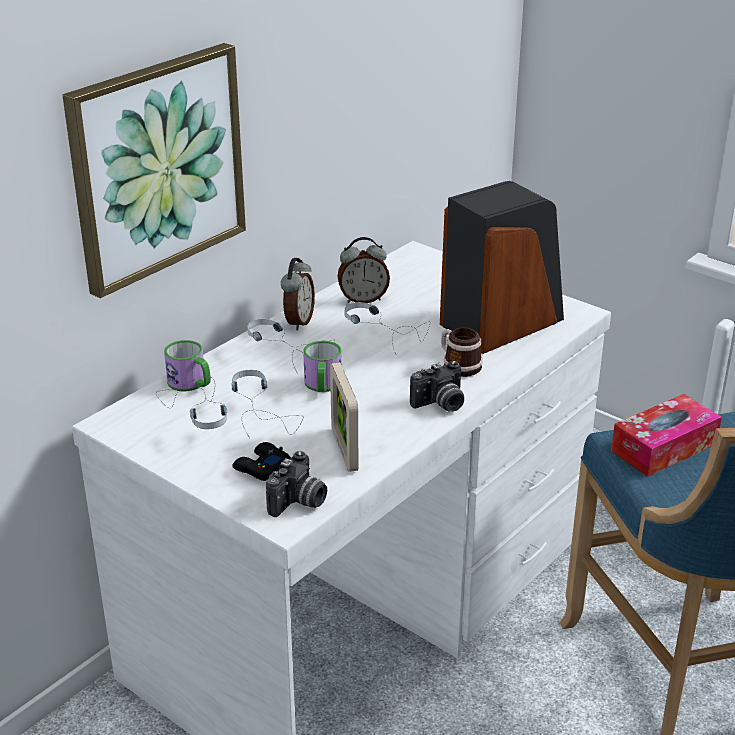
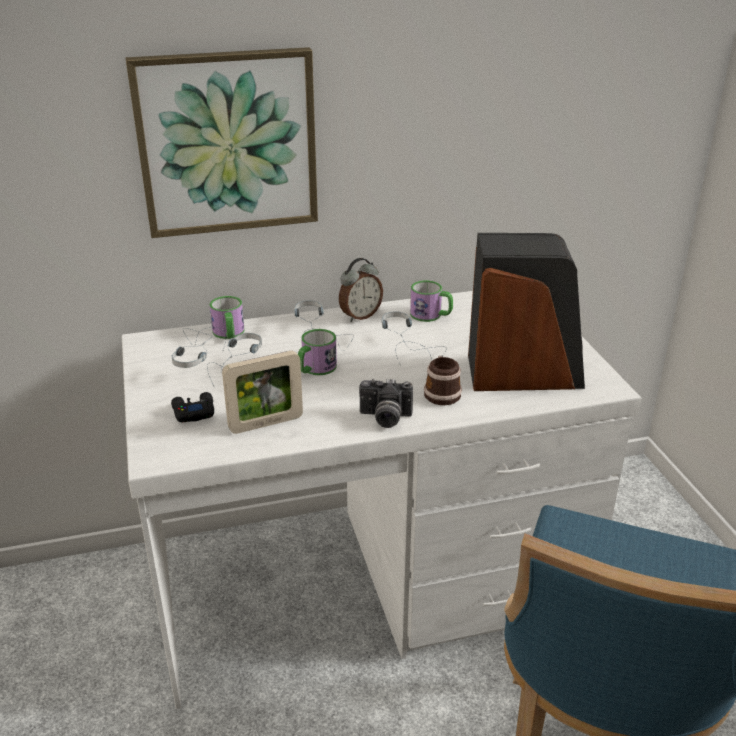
camera: 35 degrees right, 0 degrees up
(299, 503) = (182, 449): camera -> none
(344, 450) = (266, 423): picture frame -> picture frame turned 135 degrees counterclockwise
(363, 299) = (431, 315): alarm clock -> mug
(664, 447) = (602, 548): tissue box -> none

